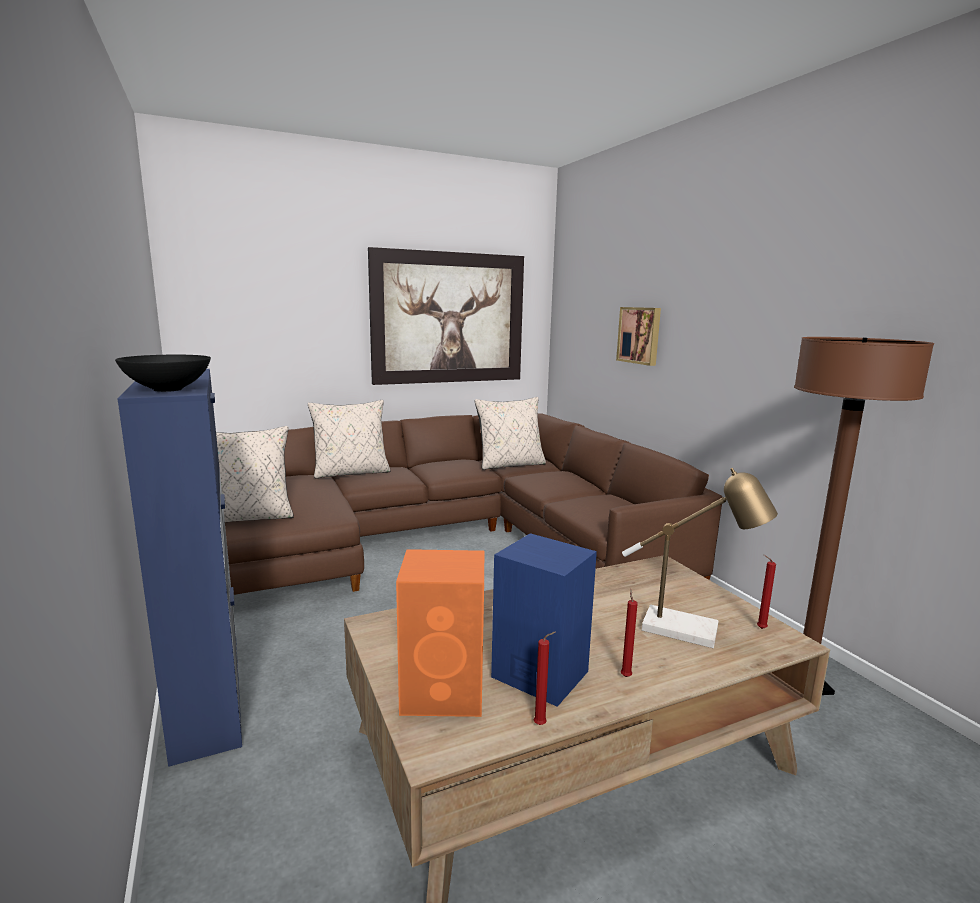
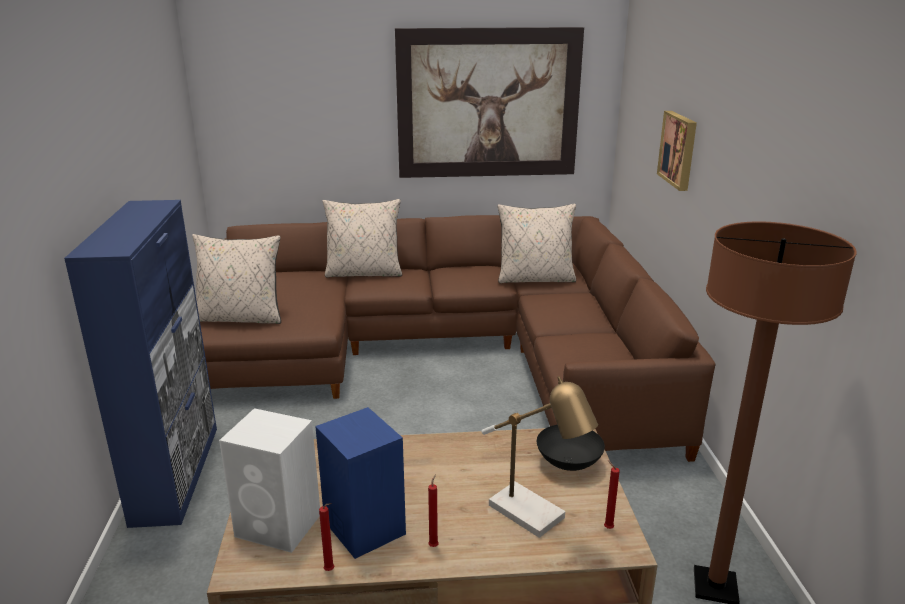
camera: 20 degrees right, 10 degrees up
(167, 389) = (109, 244): black bowl -> black bowl (567, 463)
(445, 692) = (280, 526): orange speaker -> white speaker

